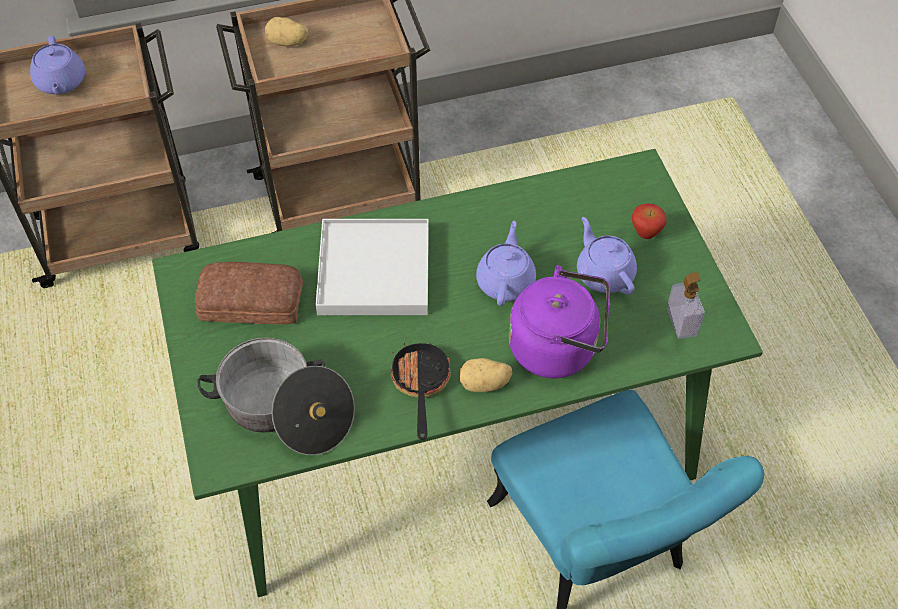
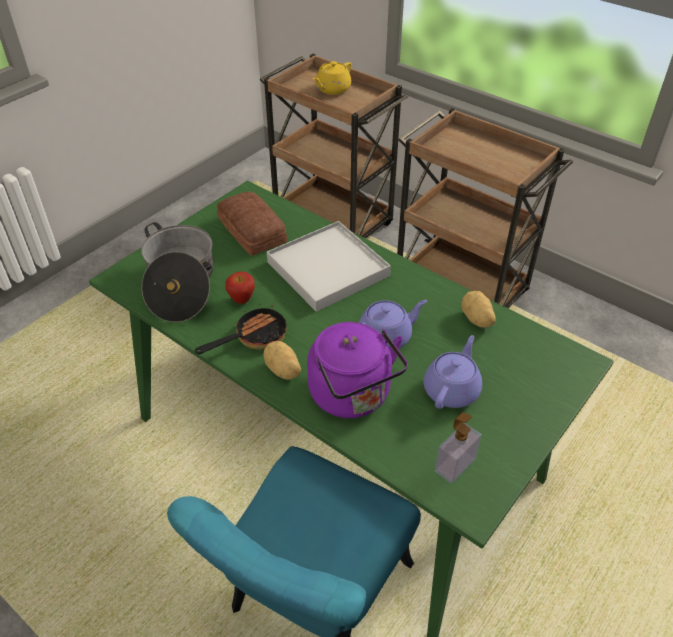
camera: 55 degrees right, 10 degrees down
(61, 82) = (332, 89): purple teapot -> yellow teapot
(287, 42) = (464, 142): potato -> potato (476, 319)
(645, 234) = (519, 396): apple -> apple (242, 300)

